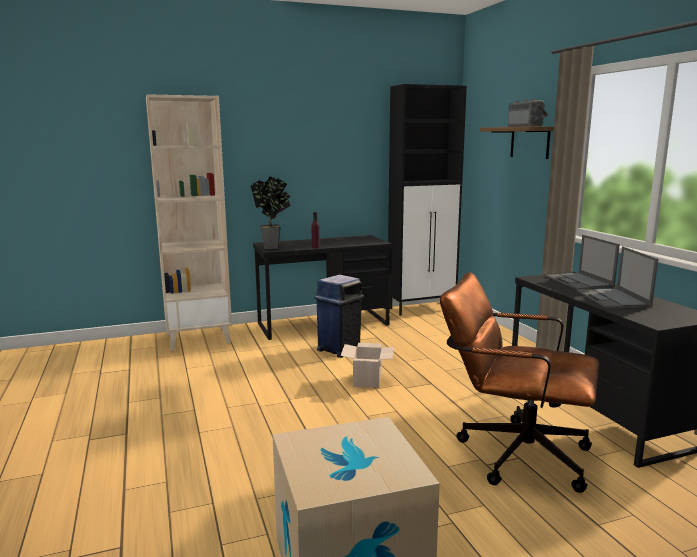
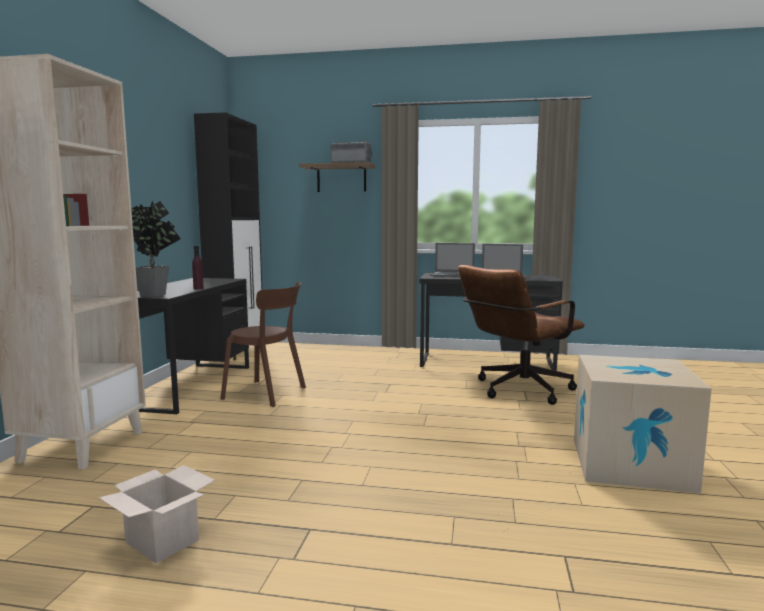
camera: 60 degrees left, 5 degrees down
(339, 349) = (268, 394): blue trash can -> brown chair
(368, 381) = (354, 399): cardboard box -> cardboard box (164, 541)

